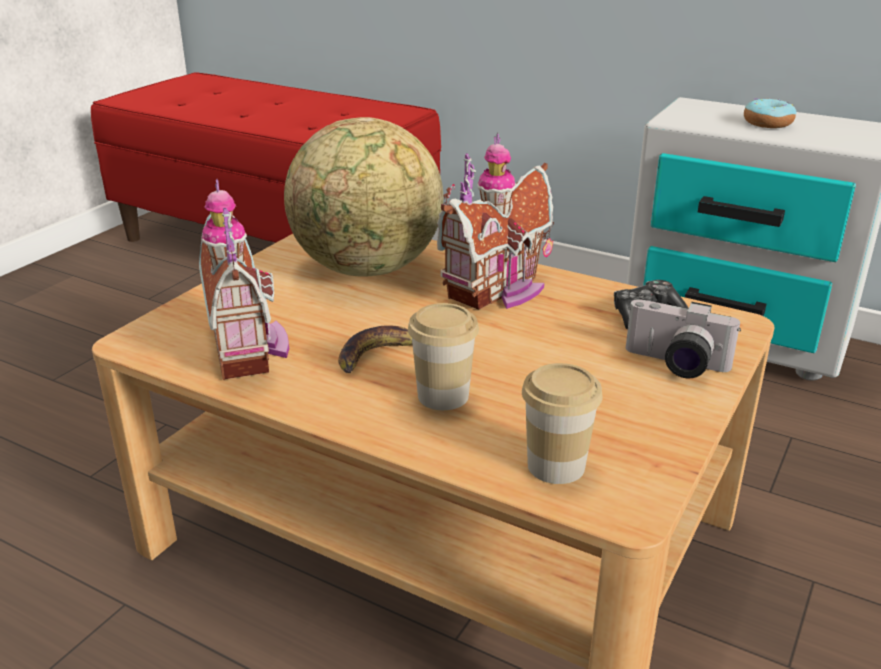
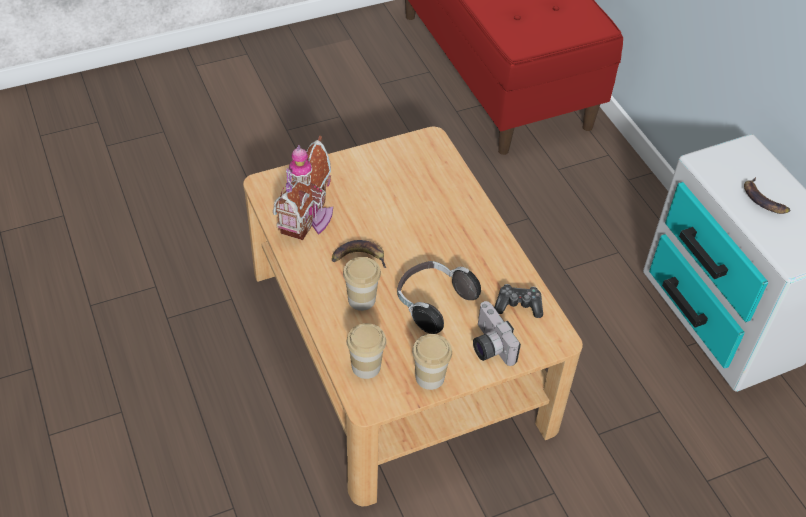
camera: 35 degrees right, 20 degrees up
(367, 270) = (414, 188): globe -> none
(501, 291) = (465, 244): toy house -> none
(544, 357) = (433, 303): none -> headphones
(658, 432) = (430, 377): none -> cup
(767, 123) = (763, 200): donut -> banana

